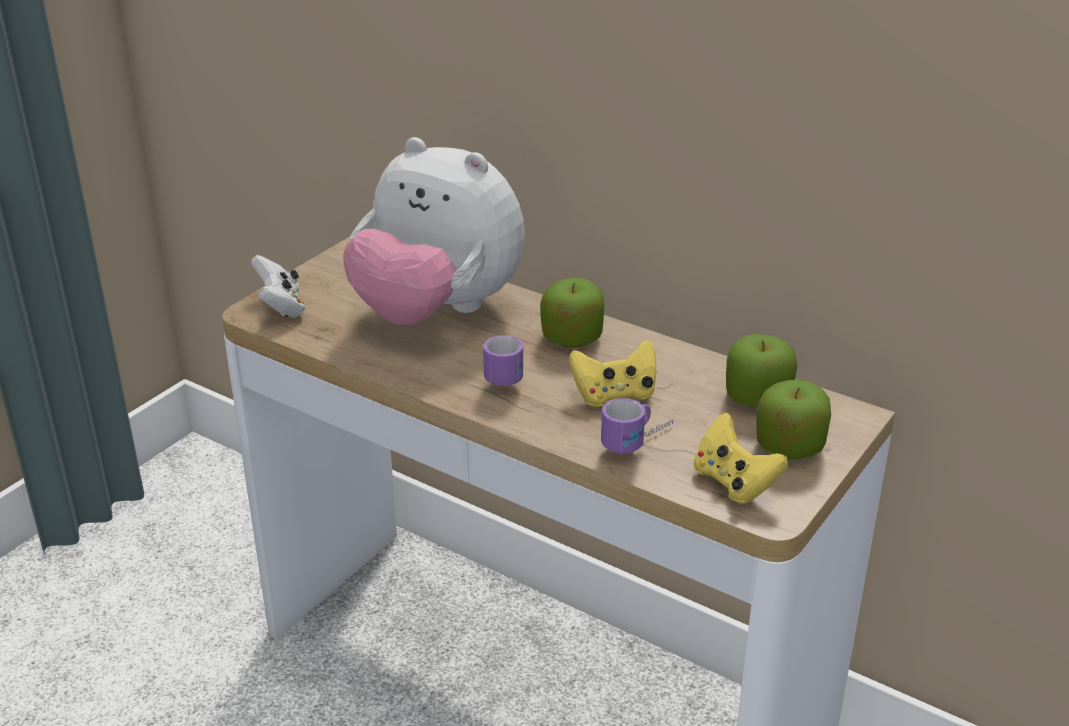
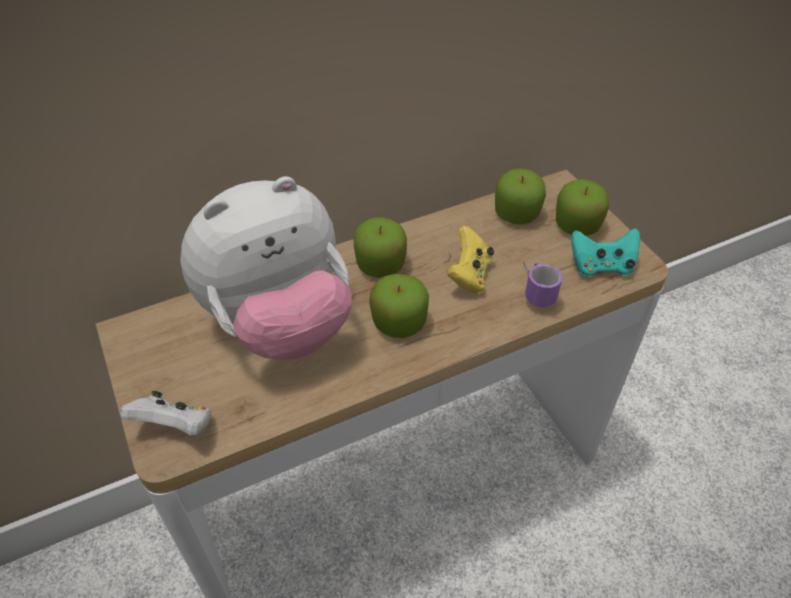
camera: 60 degrees left, 15 degrees up
(502, 373) = (398, 322): mug -> apple
(734, 482) = (601, 266): yellow game controller -> turquoise game controller

